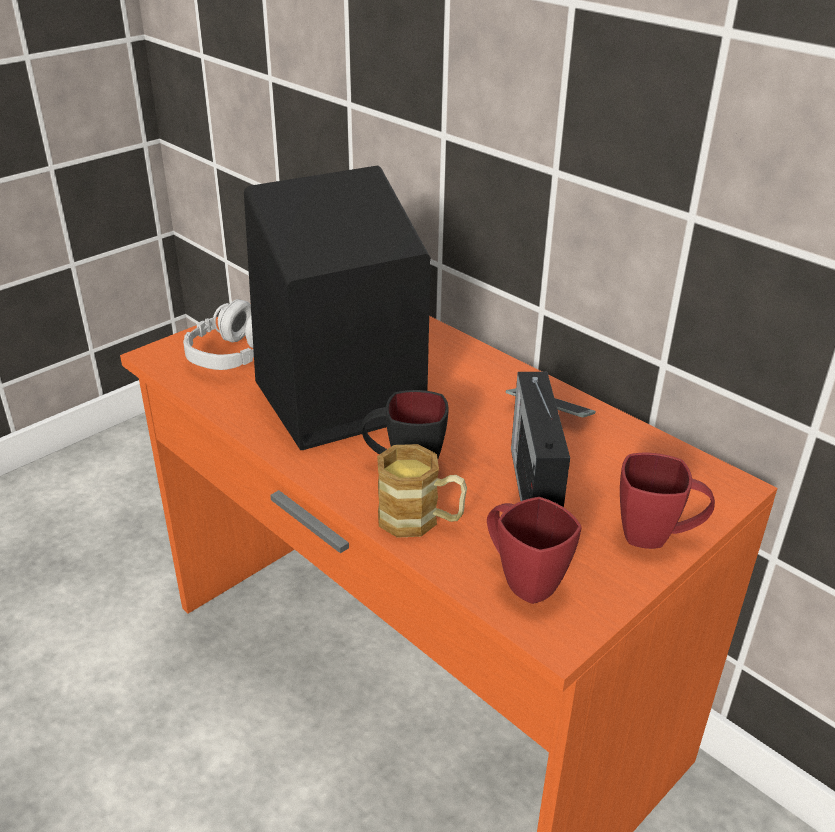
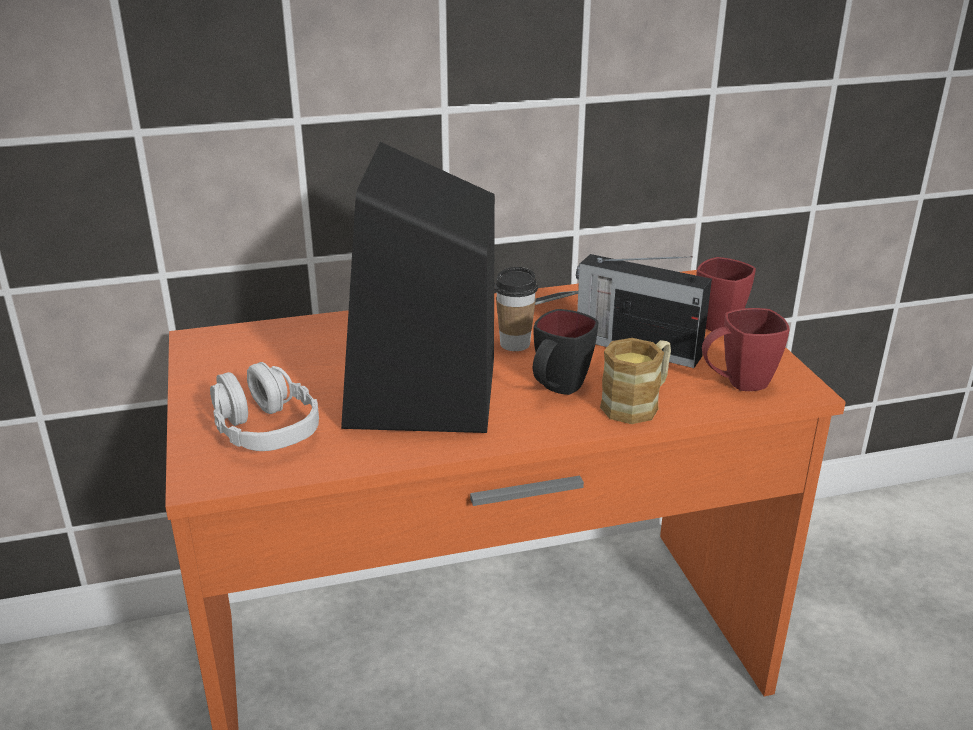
camera: 60 degrees left, 5 degrees down
(466, 418) = (515, 344): none -> cup

